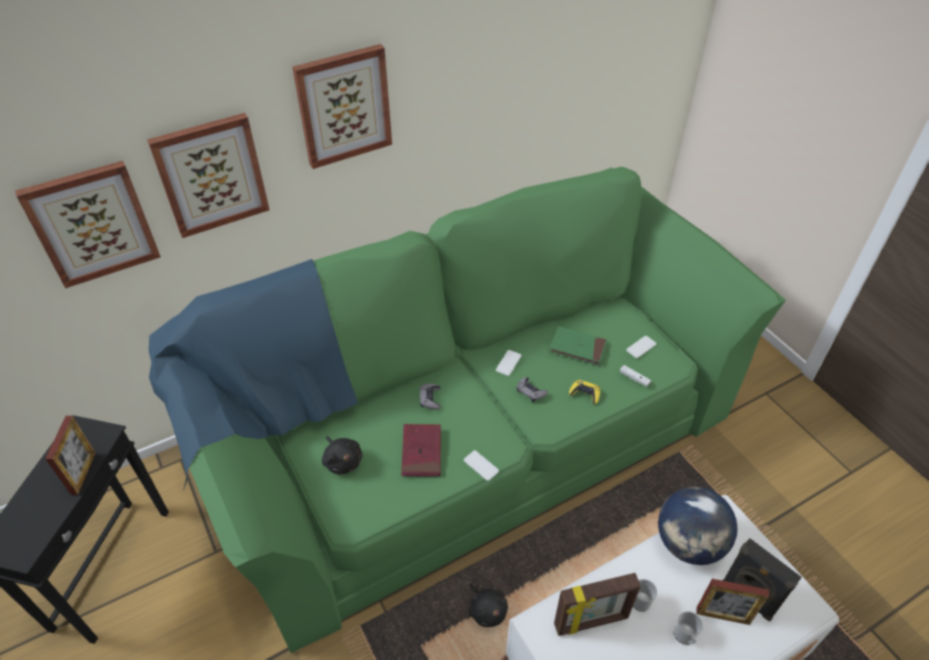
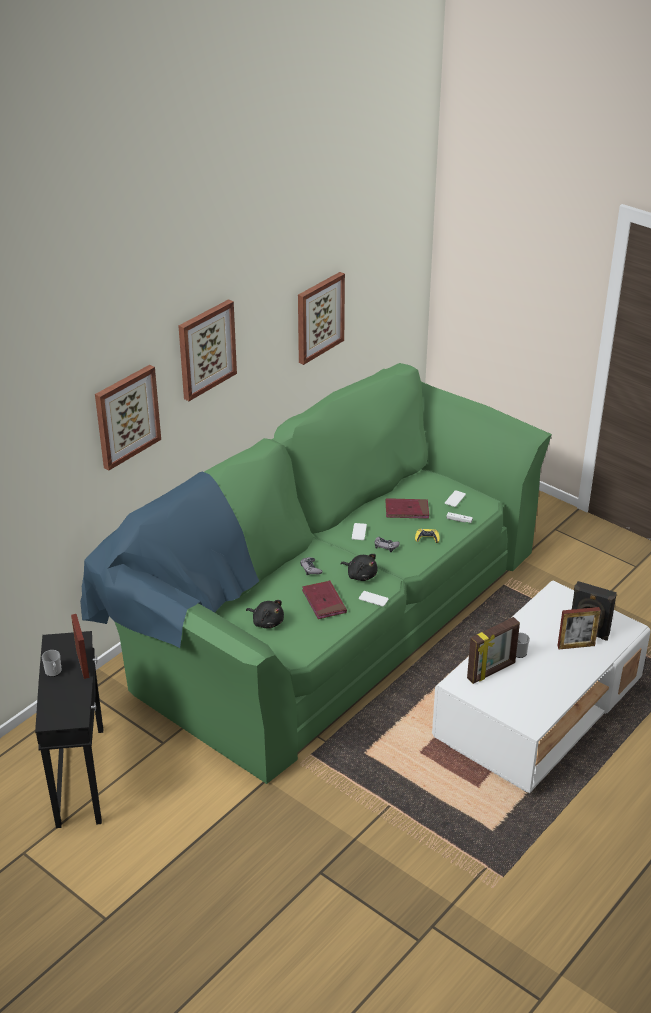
camera: 20 degrees left, 10 degrees down
(92, 223) = (56, 466): picture -> picture (319, 317)
(487, 610) = (403, 719): black plush toy -> black plush toy (360, 575)
(578, 348) = (407, 510): green book -> red book
(685, 636) = (556, 662): mug -> mug (54, 672)
(688, 544) = (538, 614): globe -> none

